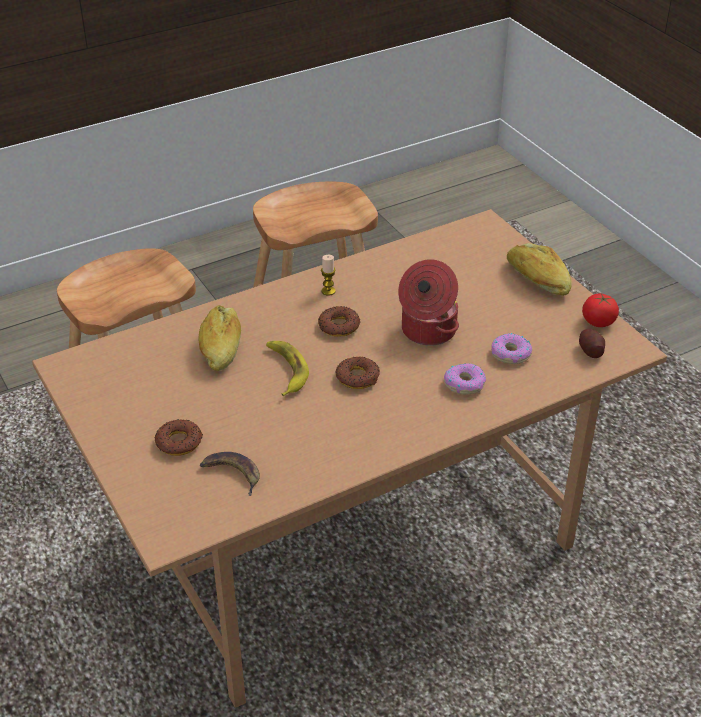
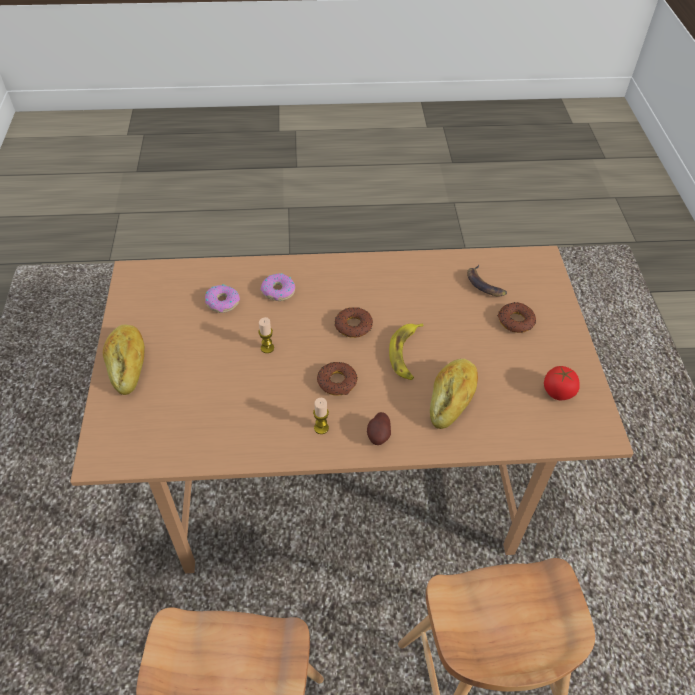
camera: 155 degrees left, 10 degrees up
(427, 331) = (267, 348): cooking pot -> candle
(590, 351) = (163, 283): potato -> potato (378, 435)
(598, 321) = (128, 304): tomato -> tomato (558, 391)

